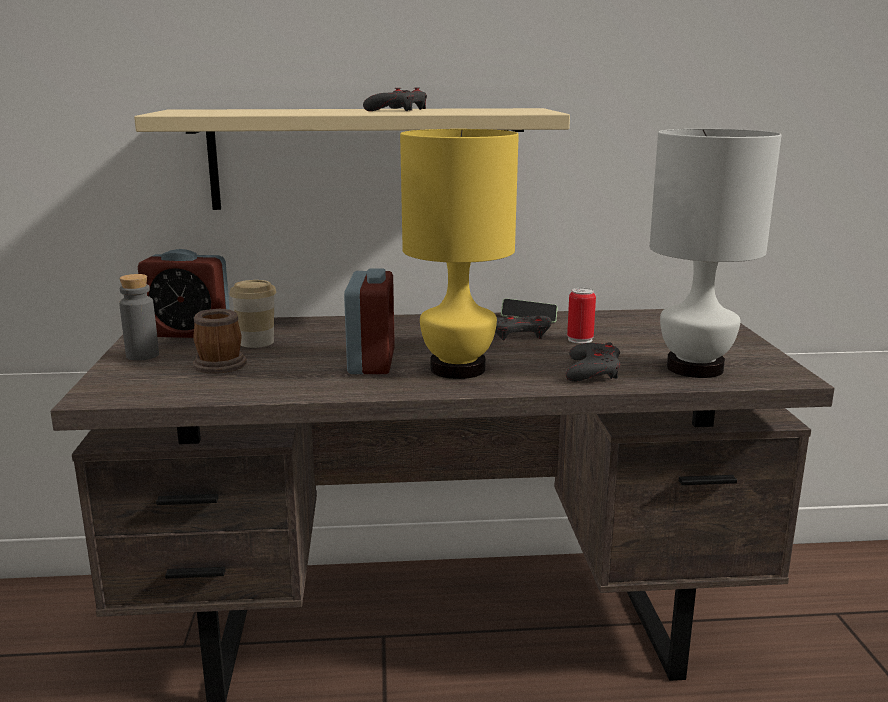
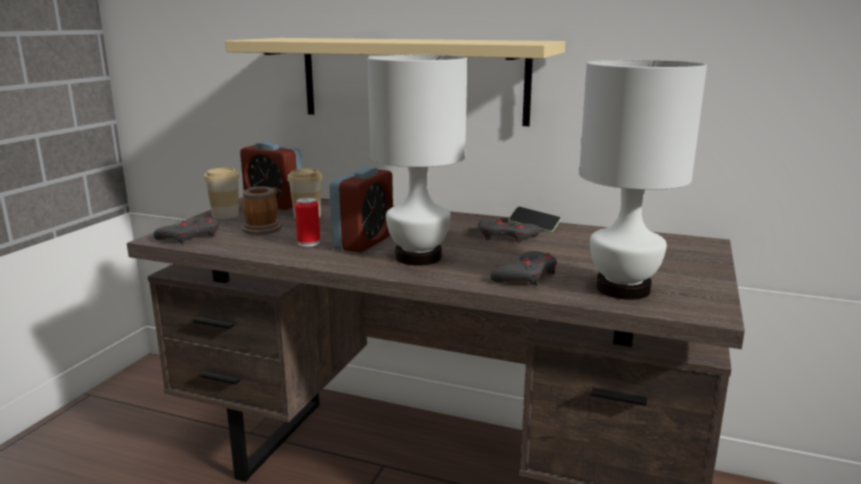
camera: 25 degrees right, 0 degrees up
(142, 355) = (225, 215): grey bottle -> cup
(398, 110) = (425, 40): grey game controller -> grey game controller (191, 236)
(456, 369) = (417, 257): yellow table lamp -> white table lamp
(580, 339) = (553, 249): can -> can (308, 243)

